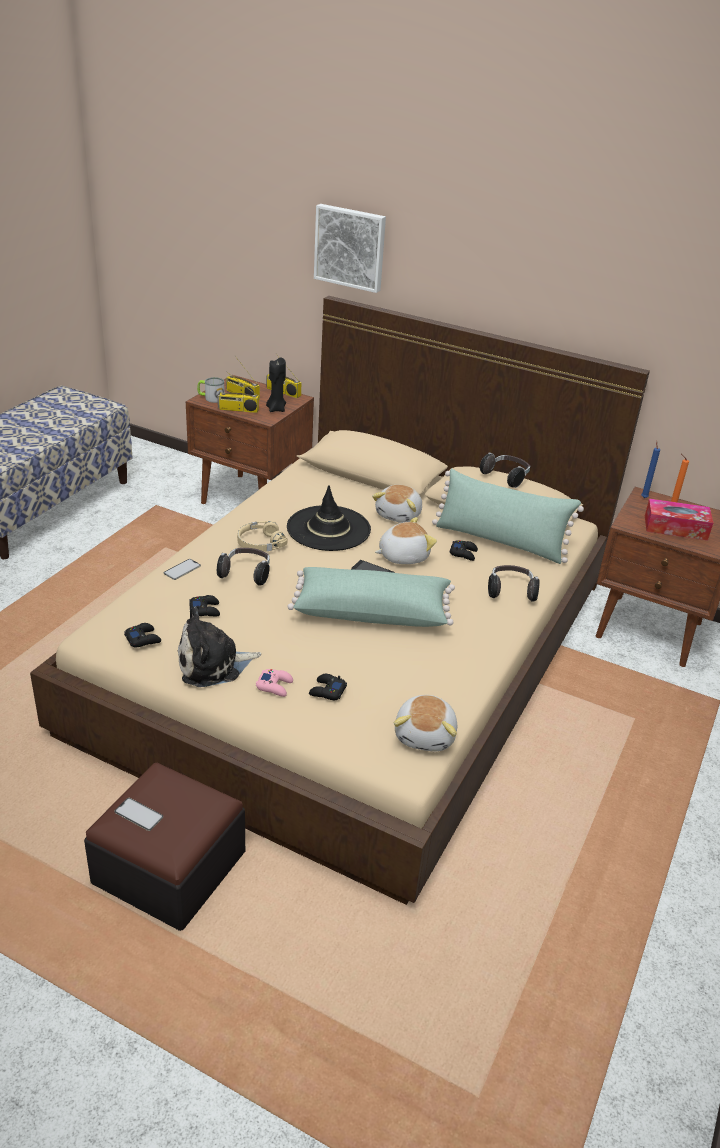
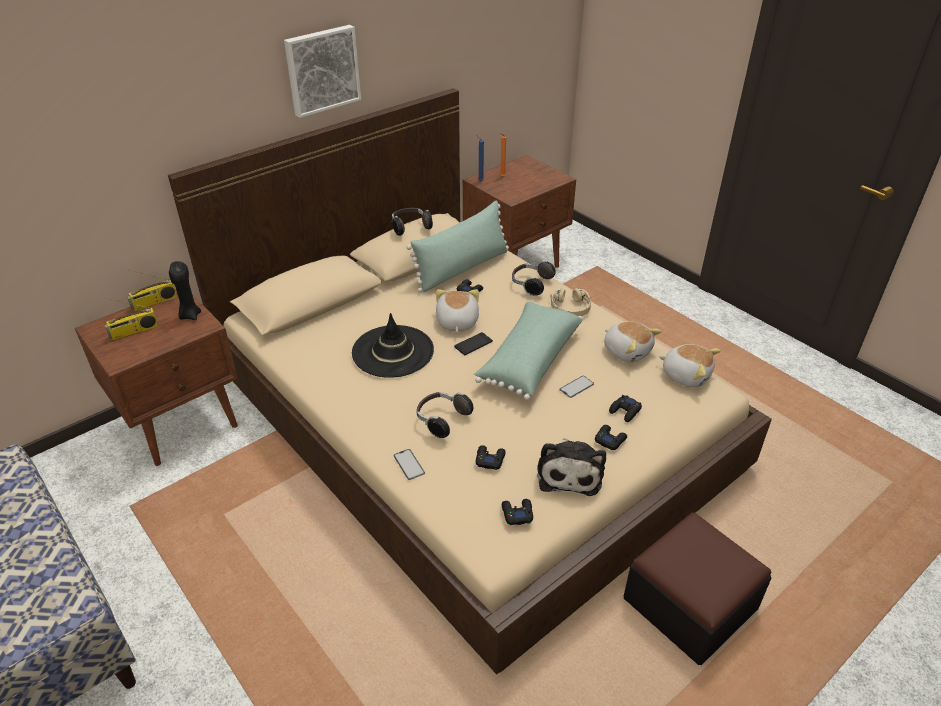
camera: 65 degrees left, 5 degrees up
(138, 814) = (705, 580): phone -> phone (576, 387)
(211, 398) = (120, 355): mug -> none
(238, 410) = (168, 341): radio -> none
(260, 543) = (391, 400): beige headphones -> beige headphones (570, 308)
(275, 686) = (610, 440): pink game controller -> black game controller
(350, 247) = (171, 113): picture -> picture (322, 70)
(399, 515) = (393, 306): plush toy -> plush toy (627, 350)
(675, 528) = (525, 183): tissue box -> none

